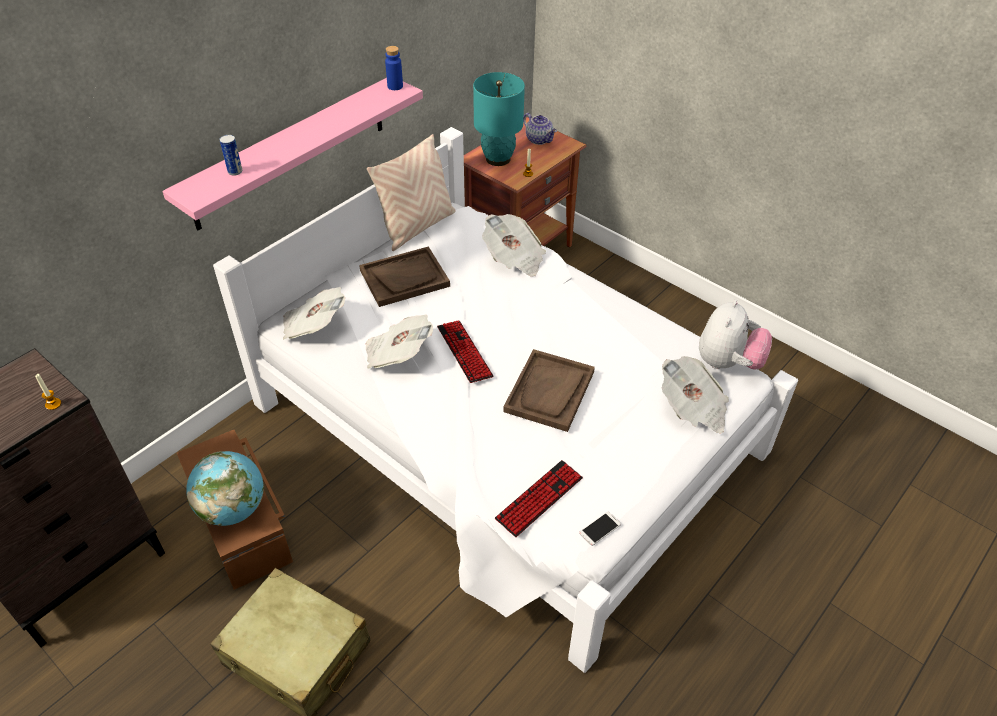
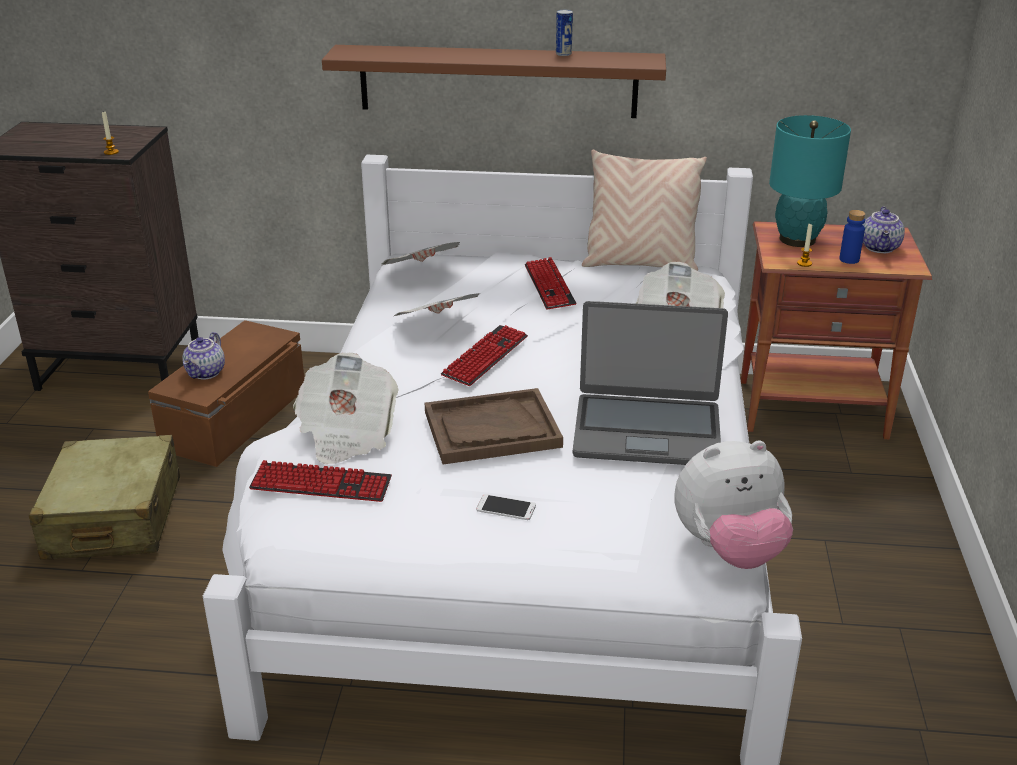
camera: 55 degrees right, 15 degrees down
(233, 509) = (206, 373): globe -> teapot
(235, 171) = (400, 53): can -> can (563, 54)
(291, 152) = (498, 81): pink shelf -> brown shelf
(395, 86) = (648, 59): blue bottle -> blue bottle (849, 259)
(405, 278) = (549, 285): brown tray -> keyboard
(600, 528) = (316, 544): phone -> phone (506, 508)
(606, 331) = (647, 431): none -> laptop
(692, 408) = (601, 548): newspaper -> newspaper (347, 433)

